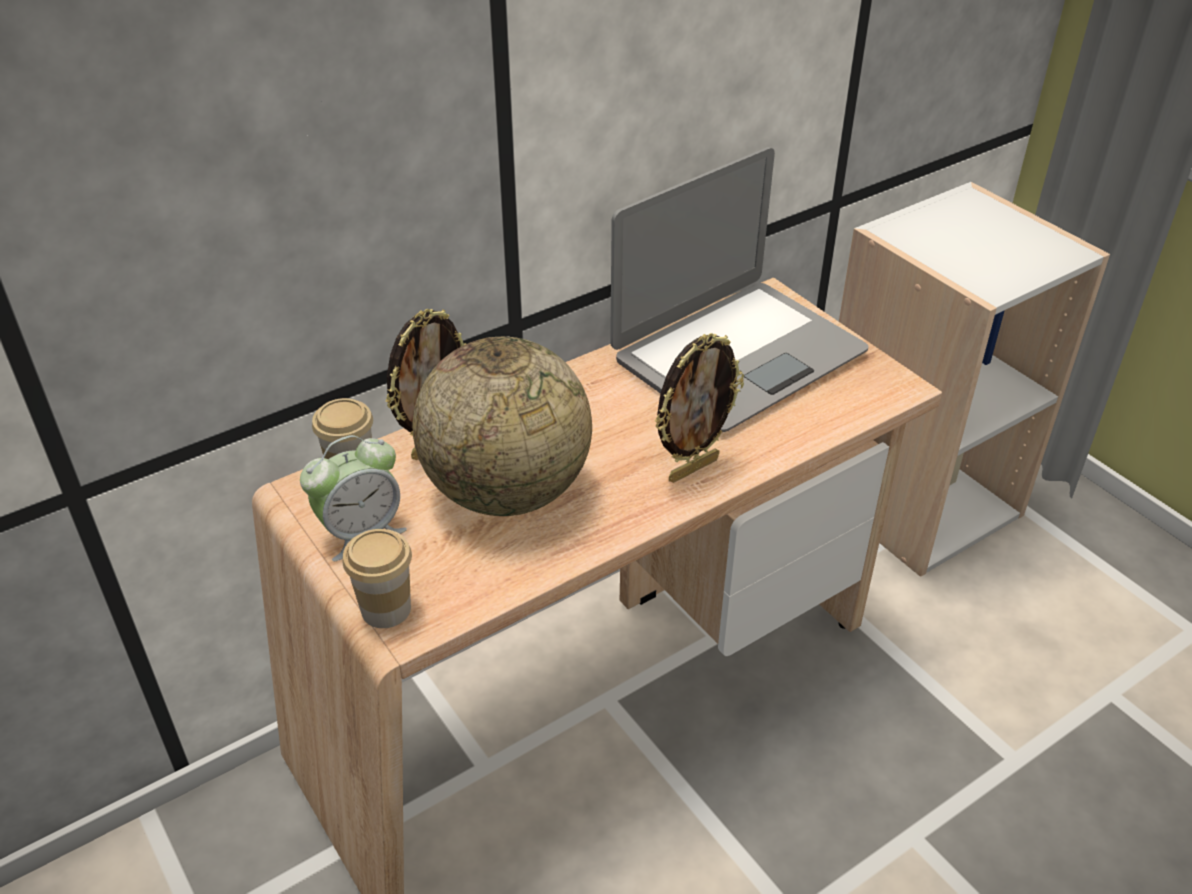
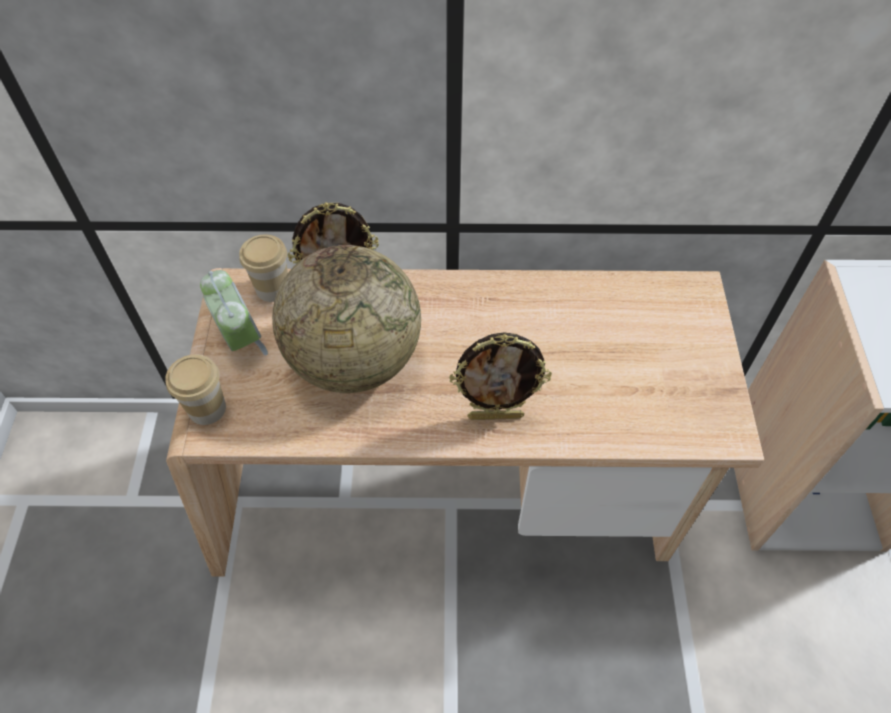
camera: 35 degrees right, 15 degrees up
(361, 532) = (240, 339): alarm clock -> alarm clock turned 120 degrees counterclockwise
(737, 355) = (620, 332): laptop -> none

